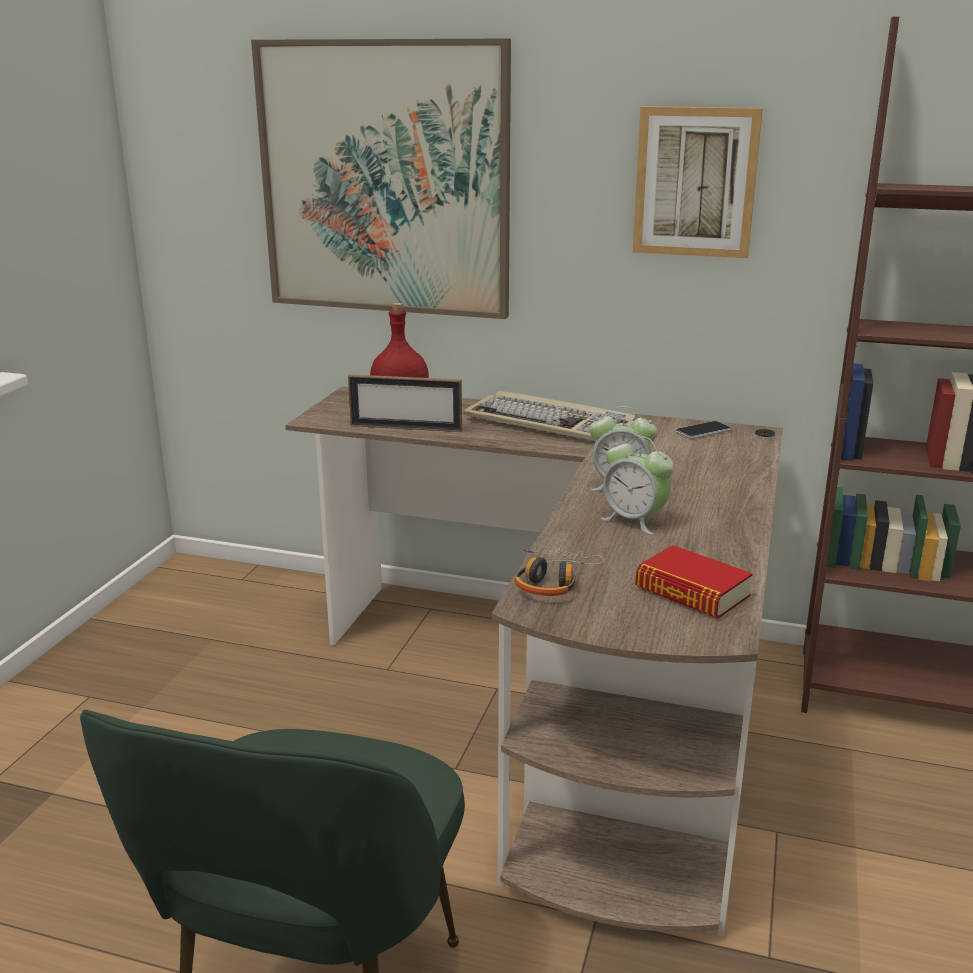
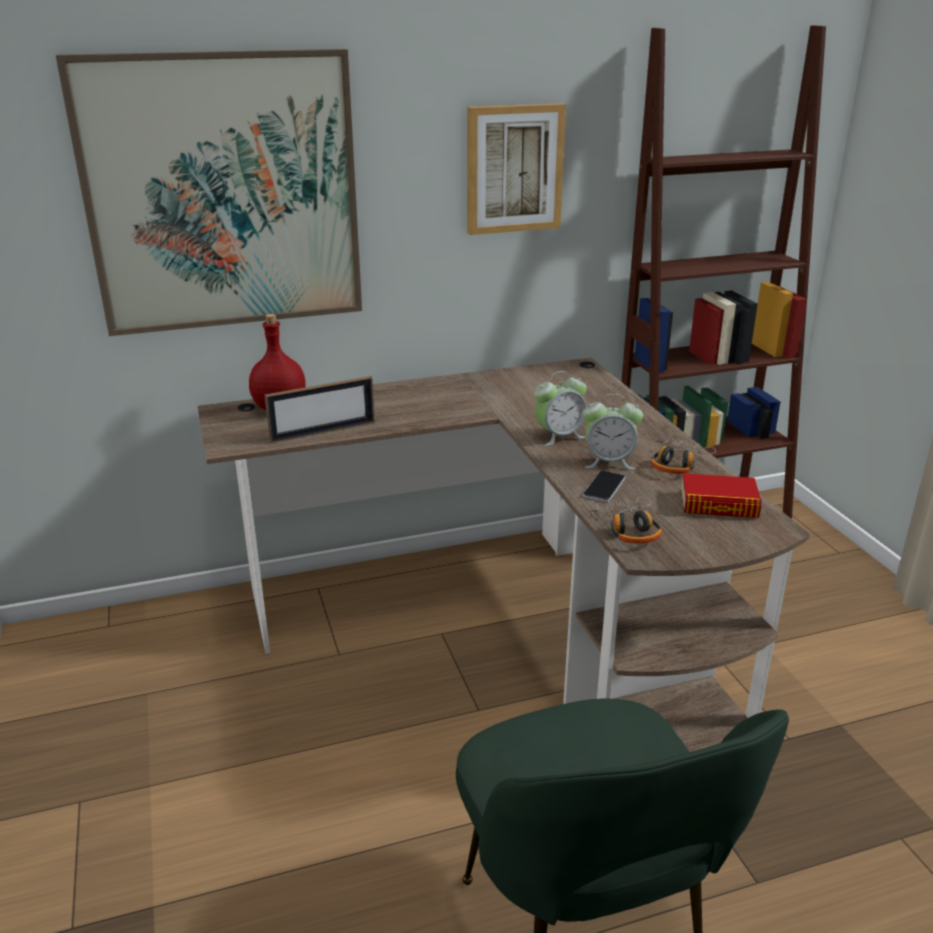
camera: 35 degrees left, 5 degrees up
(552, 424) = (433, 396): keyboard -> none
(703, 431) = (547, 374): phone -> phone (604, 487)
(710, 543) = (677, 464): none -> headphones

